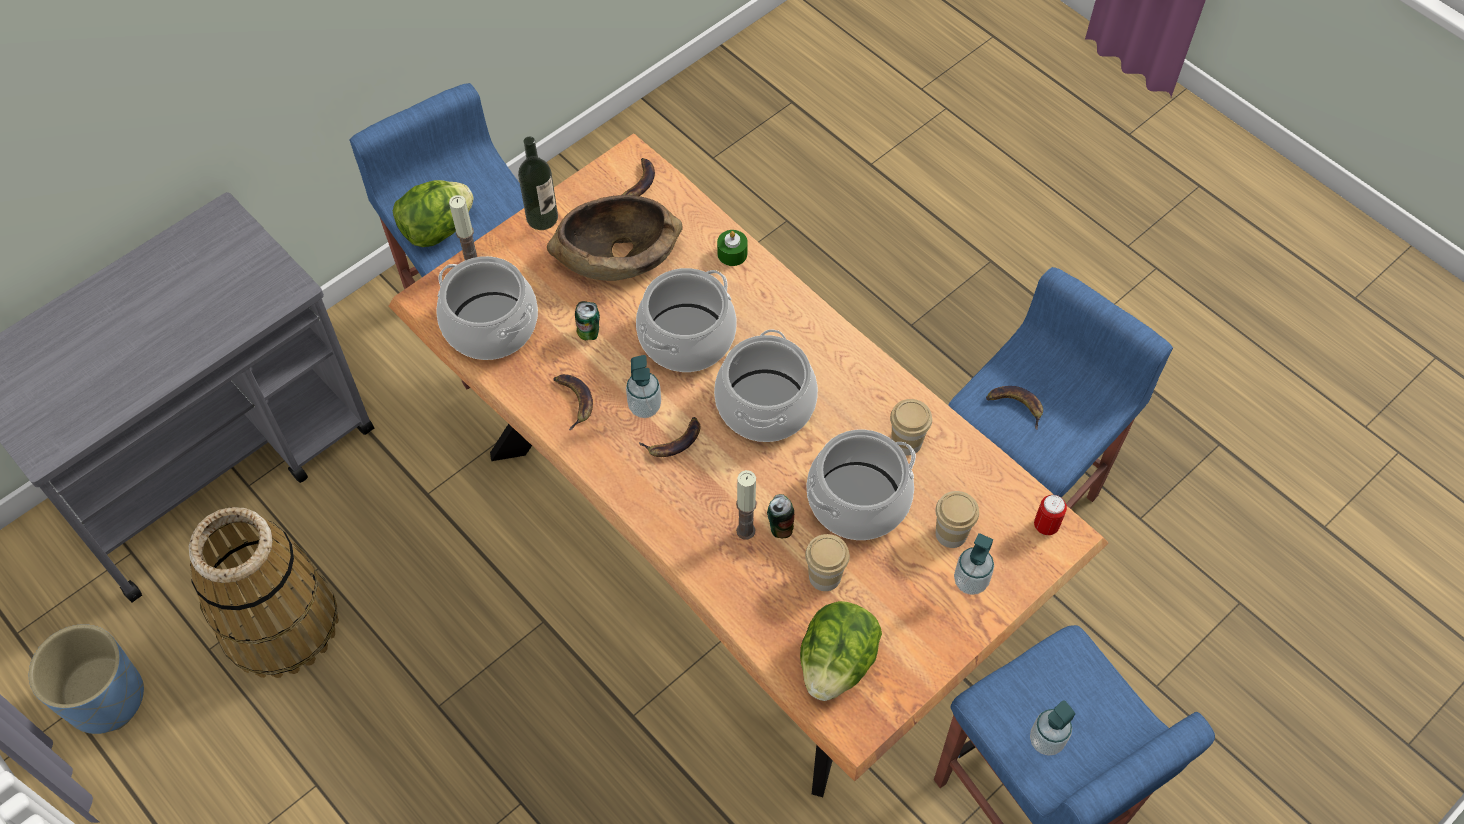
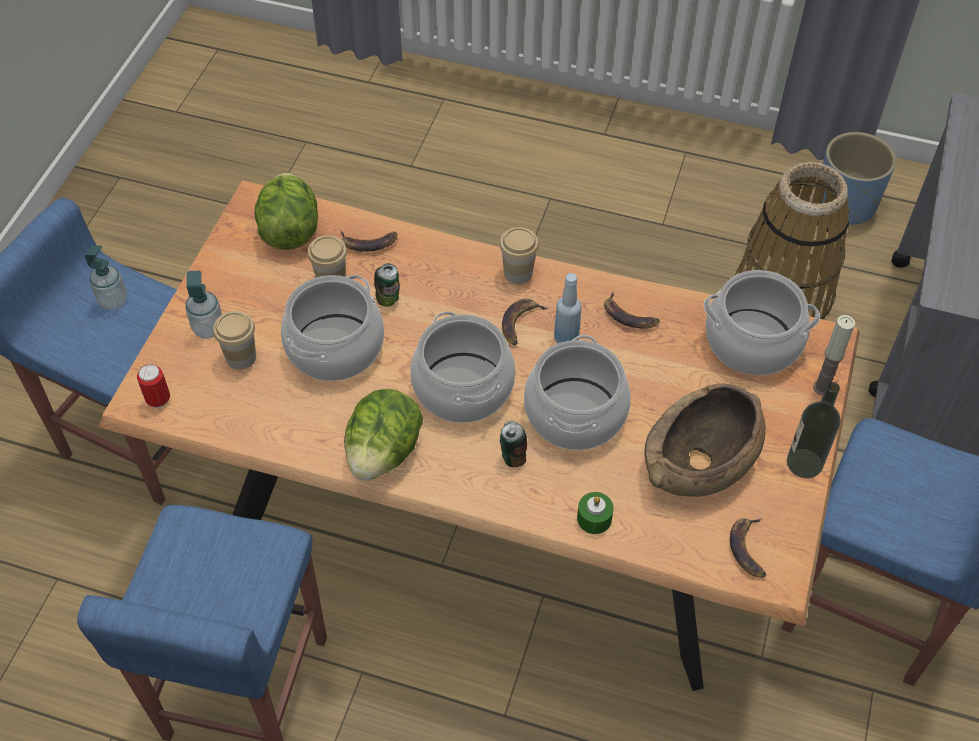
camera: 150 degrees right, 5 degrees down
(437, 230) = (910, 463): lettuce -> lettuce (384, 452)
(589, 334) = (664, 375): can -> can (512, 457)
(644, 407) = (566, 338): soap dispenser -> blue bottle
(746, 530) = (415, 285): candle -> none
(906, 442) = (317, 414): cup -> cup (518, 273)
(1015, 406) = (240, 561): banana -> banana (369, 243)

